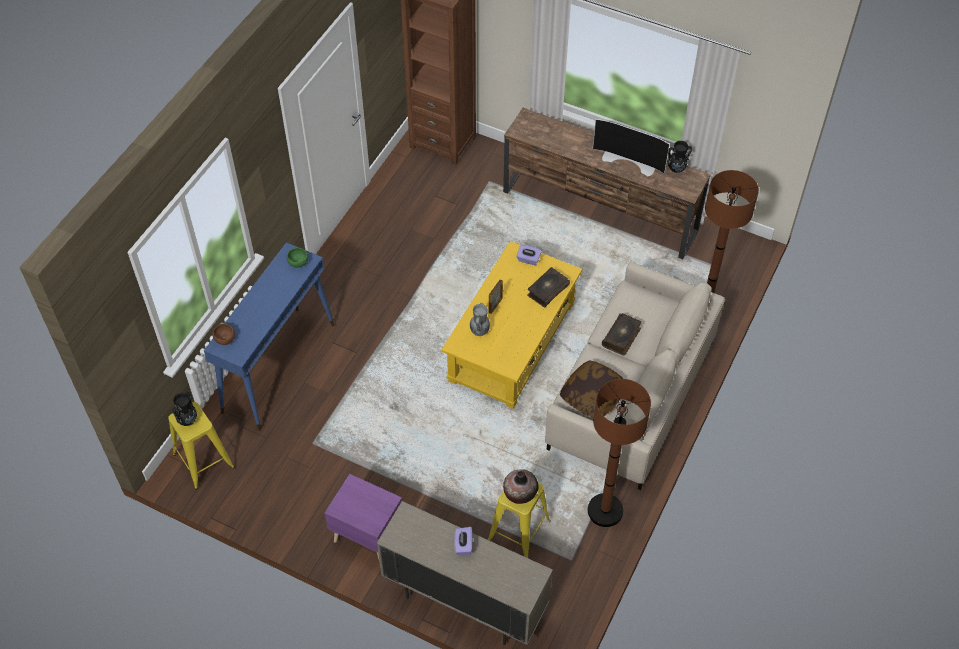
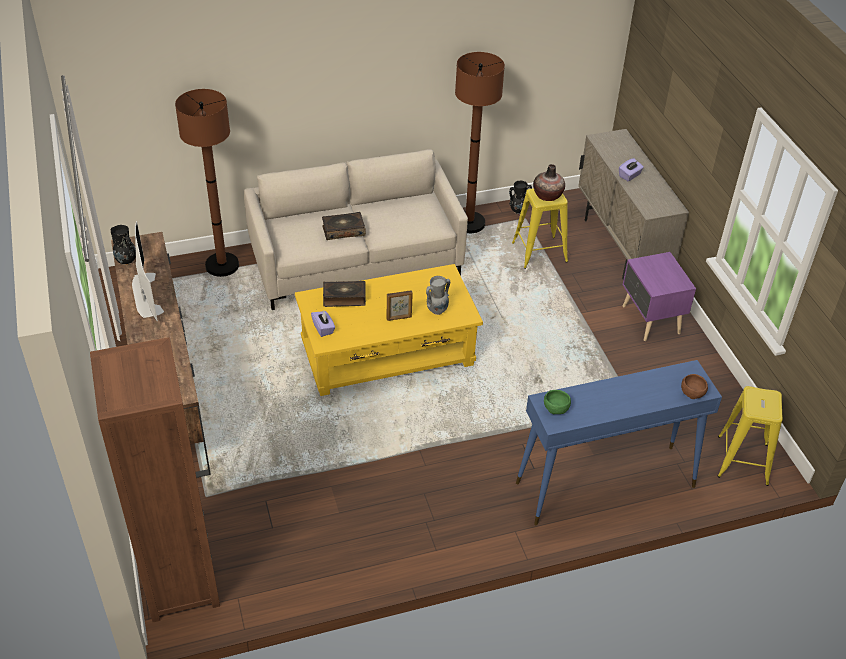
camera: 135 degrees left, 10 degrees down
(188, 420) = (764, 404): black vase -> black vase (518, 211)
(593, 395) = (417, 217): pillow -> none

